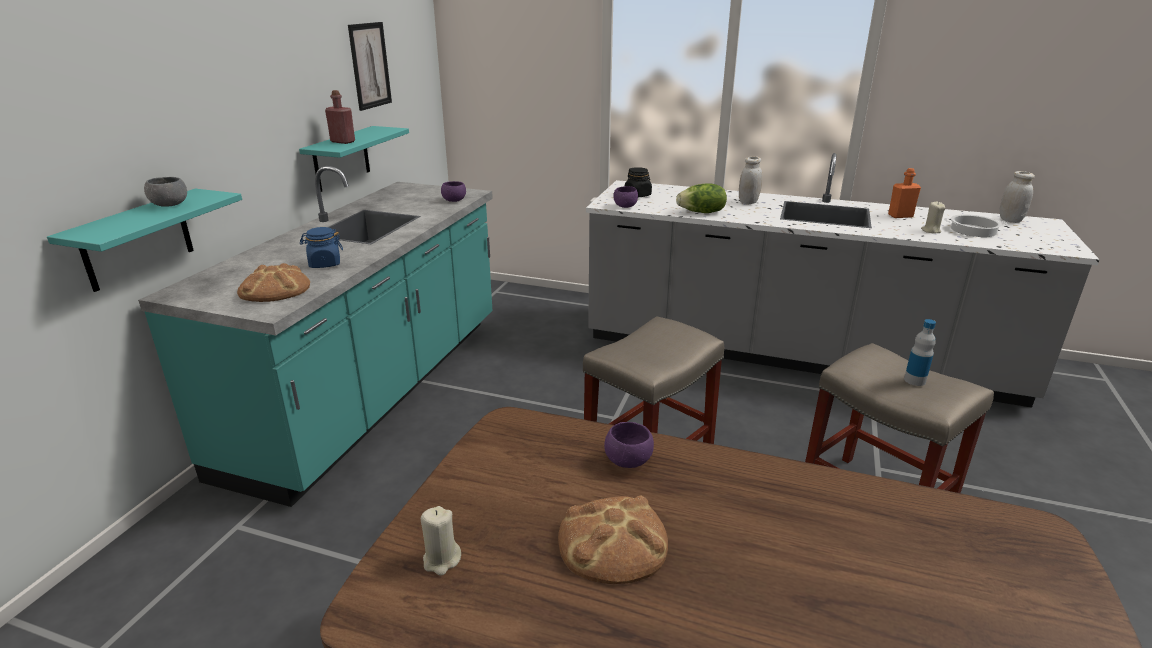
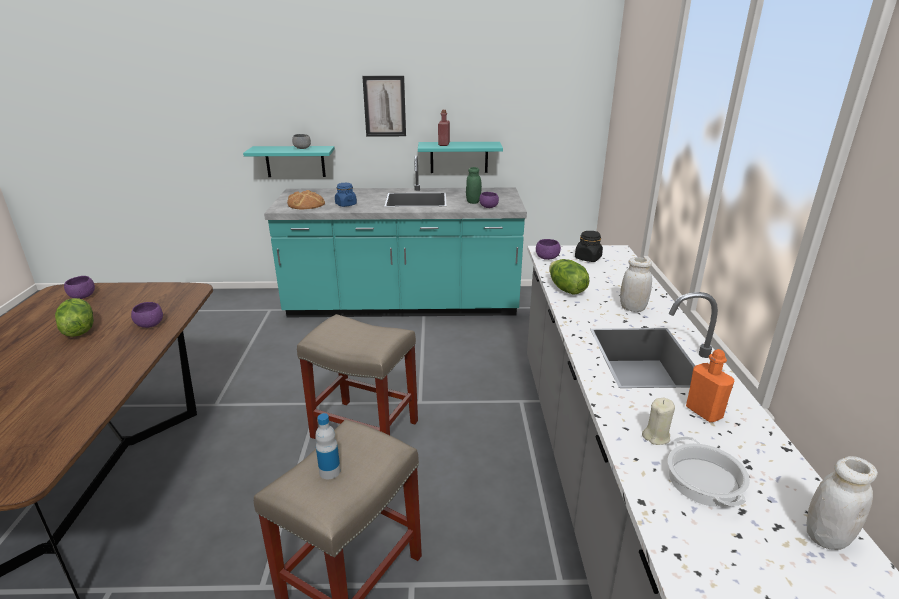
camera: 70 degrees right, 0 degrees up
(370, 65) = (508, 98): picture -> picture (384, 106)
(424, 203) = (473, 202): none -> green jar
(441, 560) = (82, 296): beige candle -> purple bowl
(613, 542) = (78, 330): bread -> lettuce

